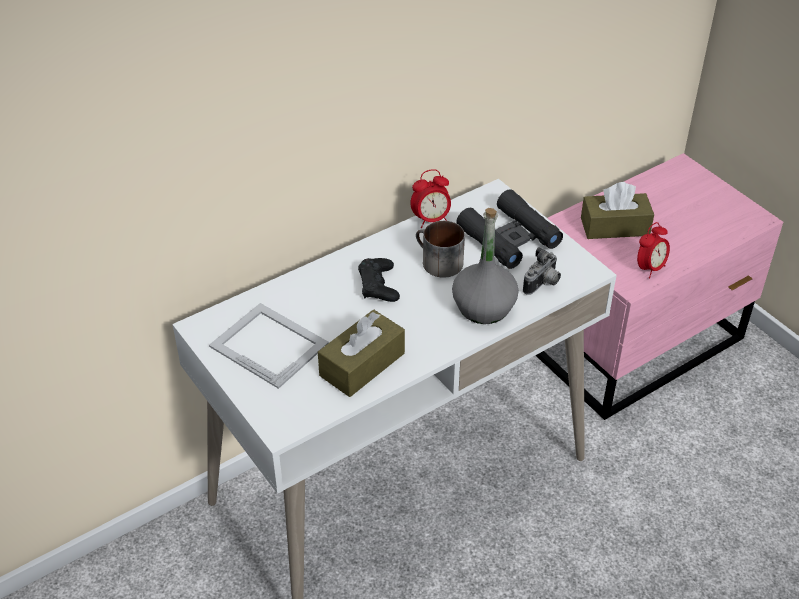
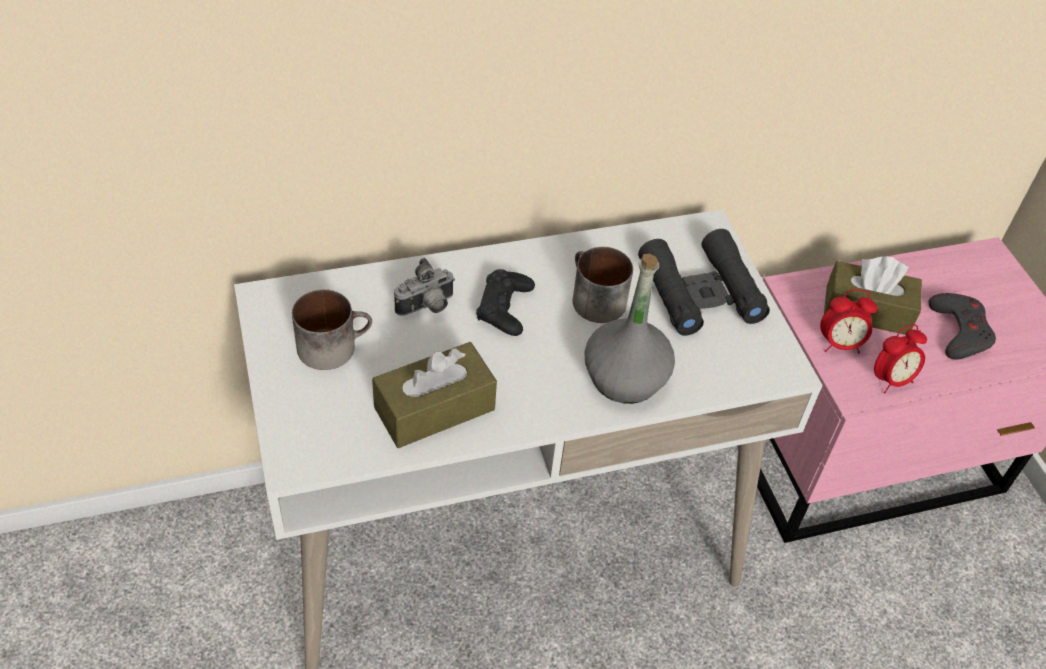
camera: 15 degrees right, 5 degrees up
(268, 344) = (333, 345): picture frame -> mug
(431, 220) = (611, 240): alarm clock -> alarm clock (839, 344)
(543, 284) = (717, 369): camera -> camera (427, 307)
(682, 223) = (959, 331): none -> grey game controller

